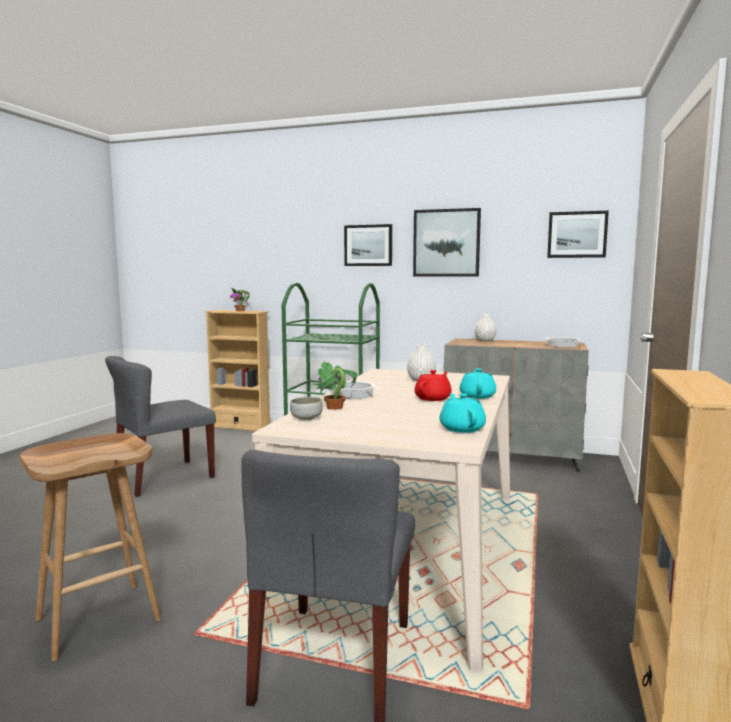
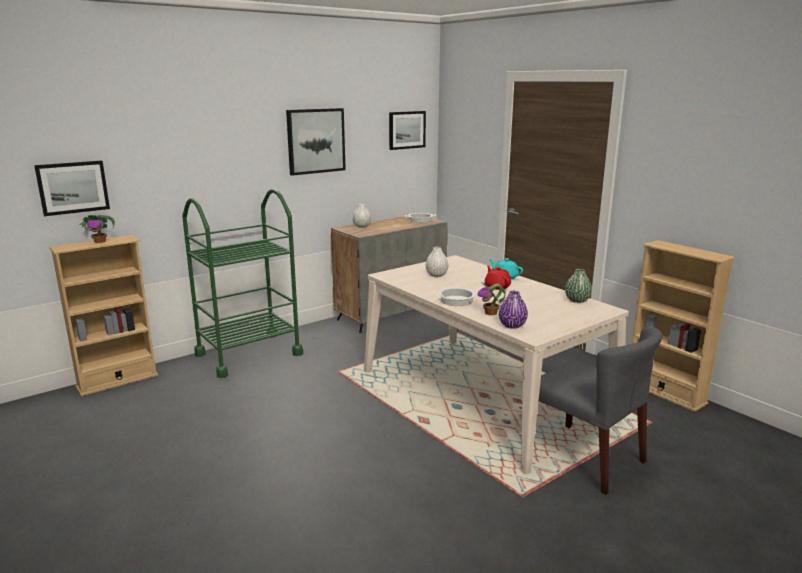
camera: 55 degrees left, 10 degrees up
(99, 618) = (466, 534): brown stool -> none
(163, 477) = (205, 455): grey chair -> none
(306, 418) = (512, 325): bowl -> purple vase
(368, 245) = (243, 147): picture -> picture (73, 187)
(462, 428) = (577, 300): turquoise teapot -> green vase

